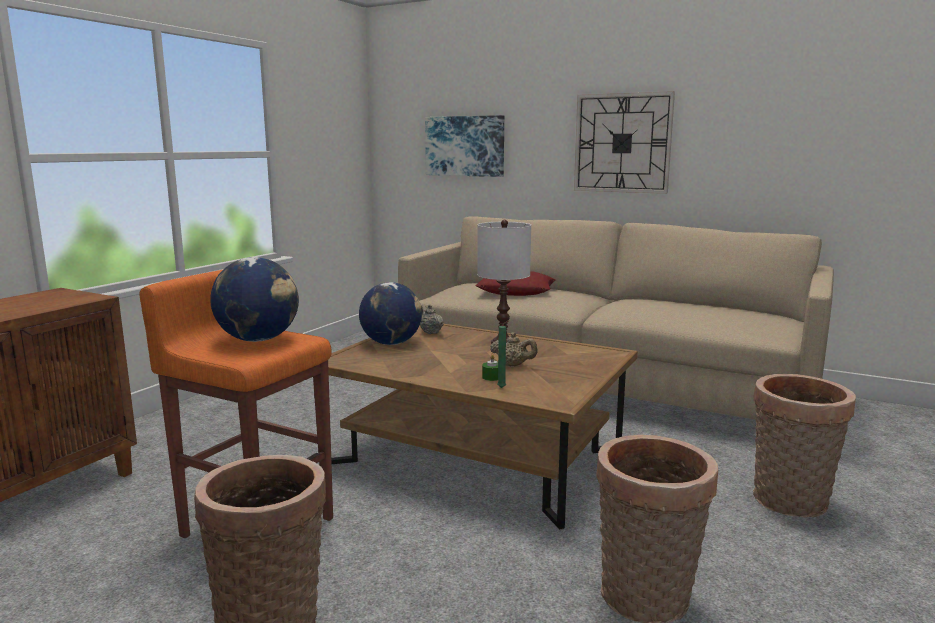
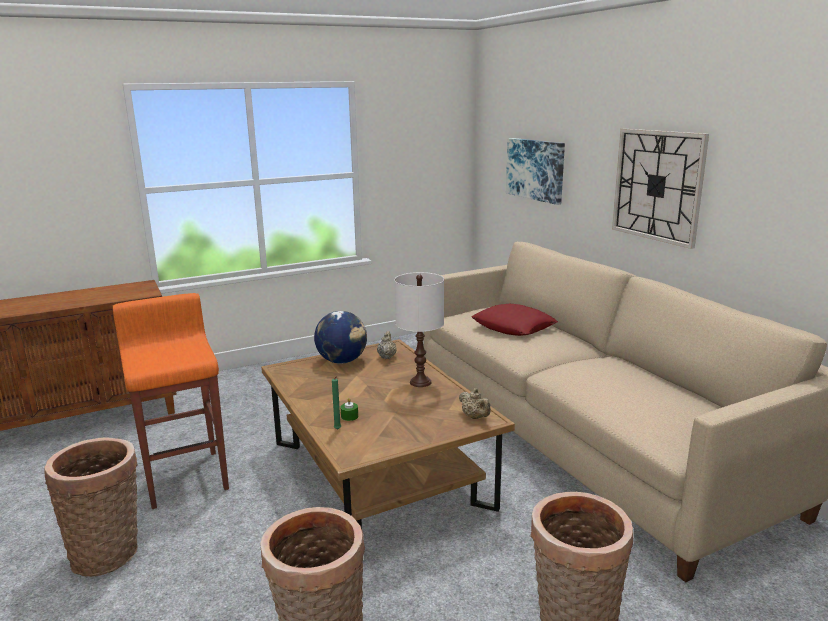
camera: 35 degrees right, 5 degrees up
(259, 339) = (177, 351): globe -> none
(513, 365) = (385, 409): beige teapot -> beige teapot (475, 417)

